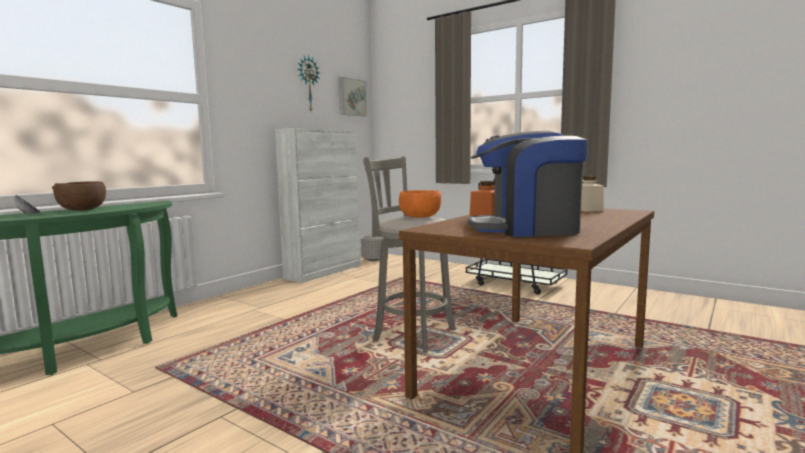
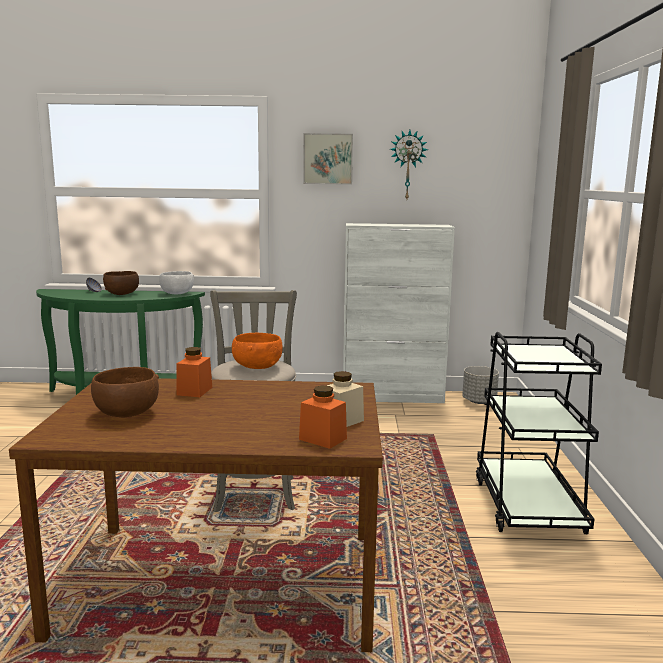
camera: 55 degrees right, 5 degrees up
(150, 203) = (177, 294): none -> white bowl
(351, 97) = (487, 176): picture -> picture (328, 159)
(526, 229) = (127, 413): coffee machine -> brown bowl
(619, 213) = (323, 439): none -> orange jar

